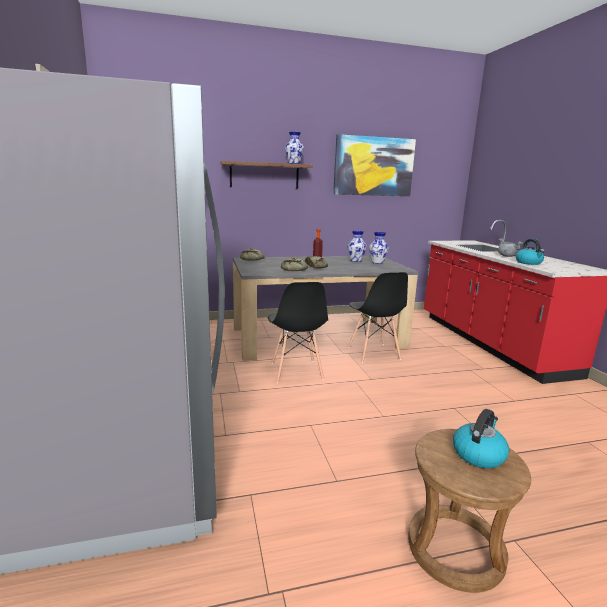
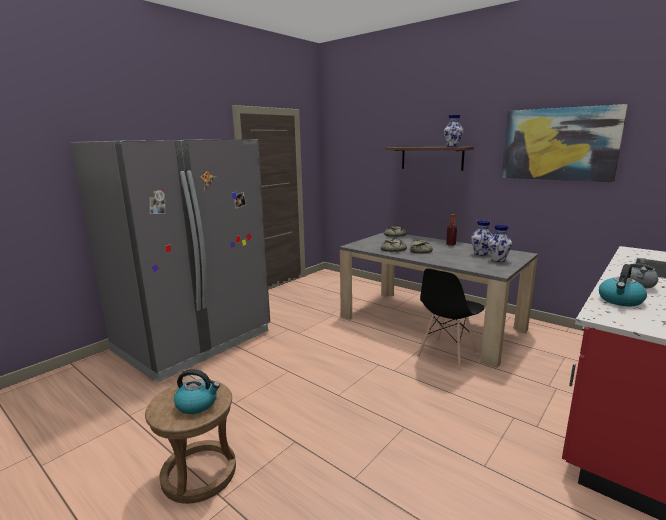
camera: 55 degrees right, 0 degrees up
(296, 371) = (355, 338): black chair -> none

